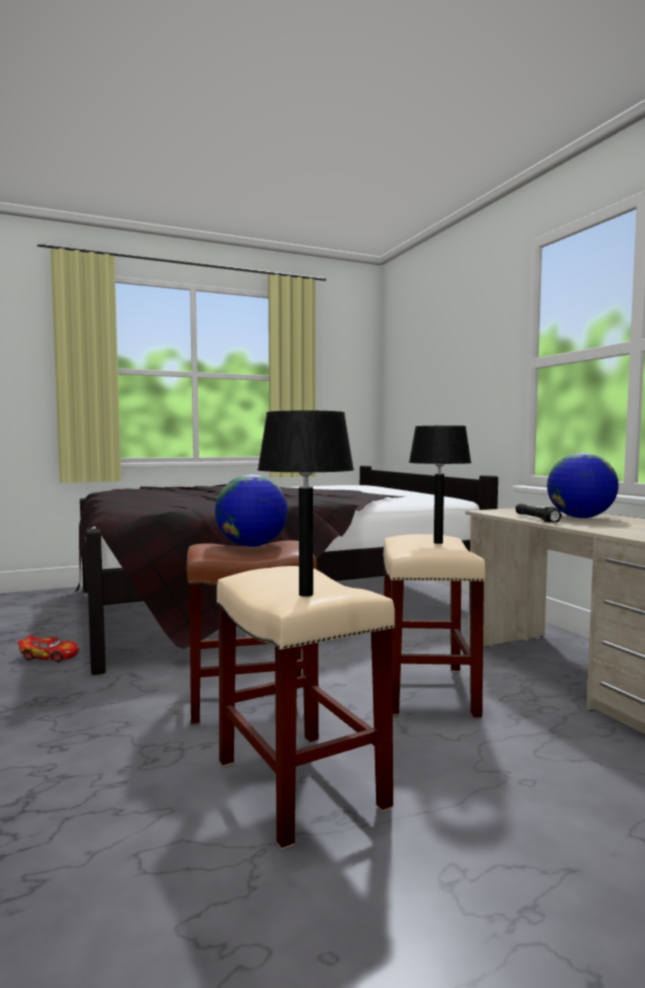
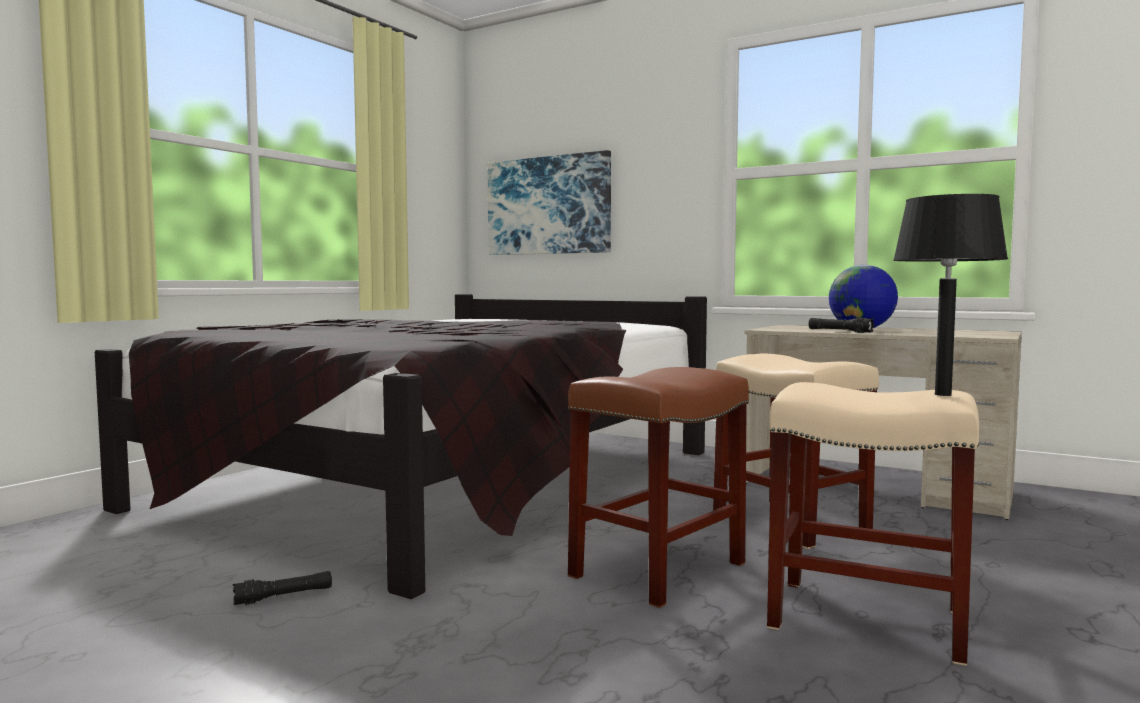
camera: 35 degrees left, 0 degrees up
(49, 656) = (284, 596): toy car -> black flashlight
(251, 546) = (657, 374): globe -> none
(421, 396) = (548, 205): none -> picture
(438, 543) = (796, 359): black table lamp -> none

